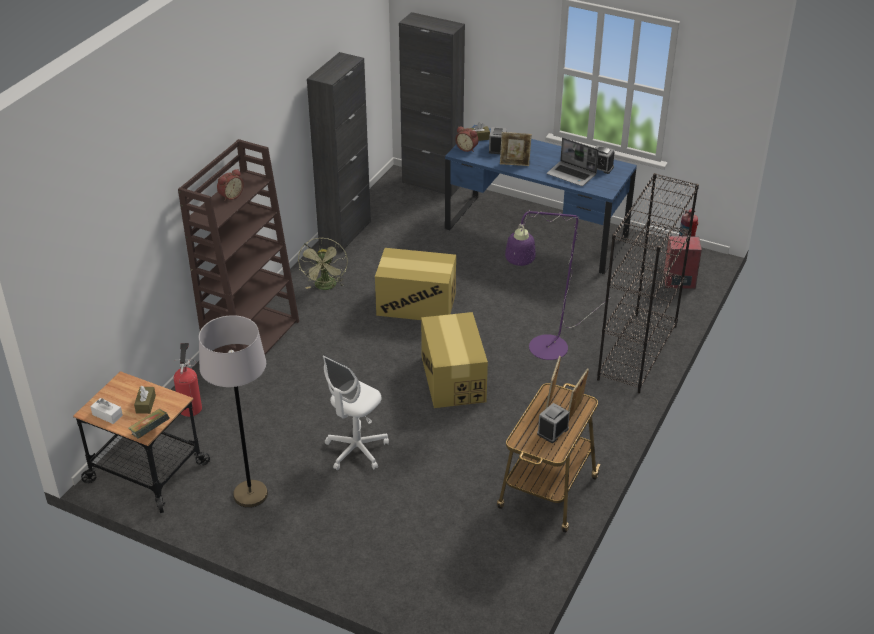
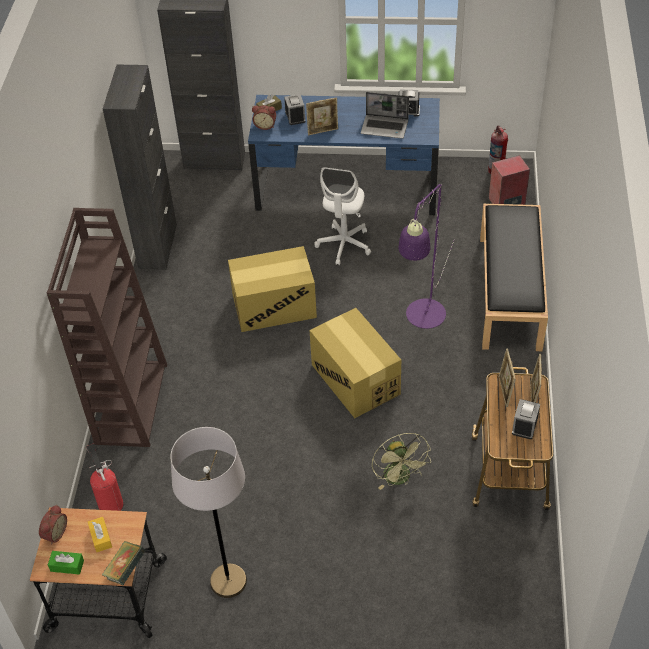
camera: 20 degrees left, 10 degrees up
(107, 415) = (67, 566): white tissue box -> green tissue box
(145, 404) = (101, 537): brown tissue box -> yellow tissue box
(230, 196) = (89, 274): alarm clock -> alarm clock (54, 533)
(326, 287) = (172, 315): green fan -> green fan (400, 479)
(356, 450) = (305, 492): white office chair -> white office chair (344, 245)
(637, 353) = (510, 292): black bookcase -> black bench

